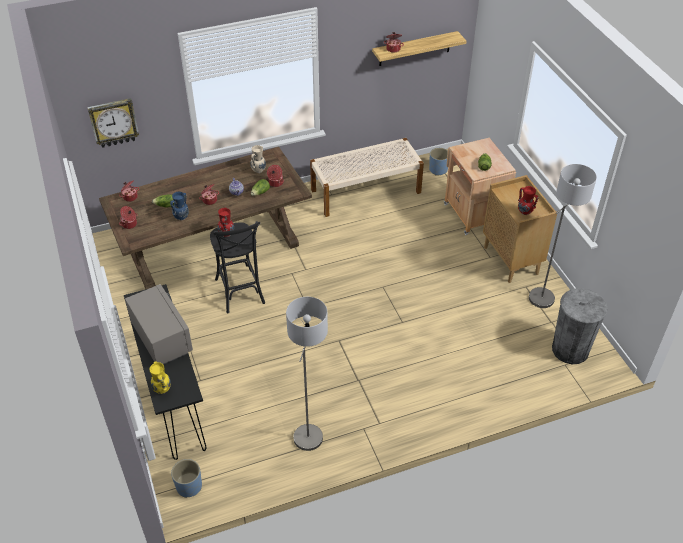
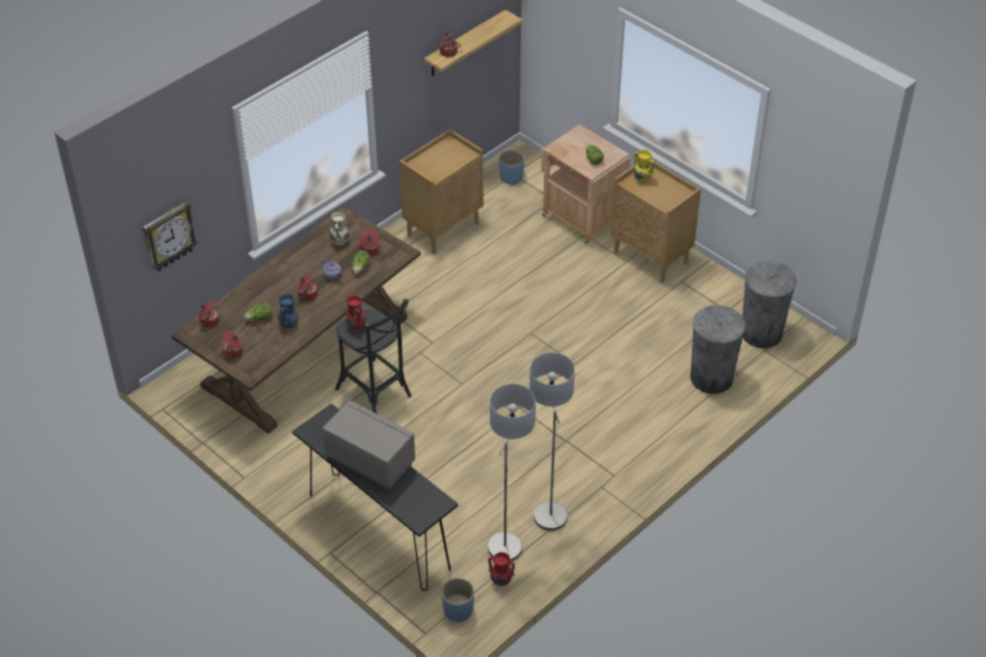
camera: 25 degrees left, 0 degrees up
(162, 389) = (409, 510): yellow vase -> yellow vase (642, 180)
(365, 191) = (443, 229): beige bench -> brown cabinet
(507, 372) = (711, 378): none -> grey trash can
(525, 212) = (666, 198): red vase -> red vase (501, 581)
(546, 294) = (707, 283): grey floor lamp -> grey floor lamp (508, 540)

